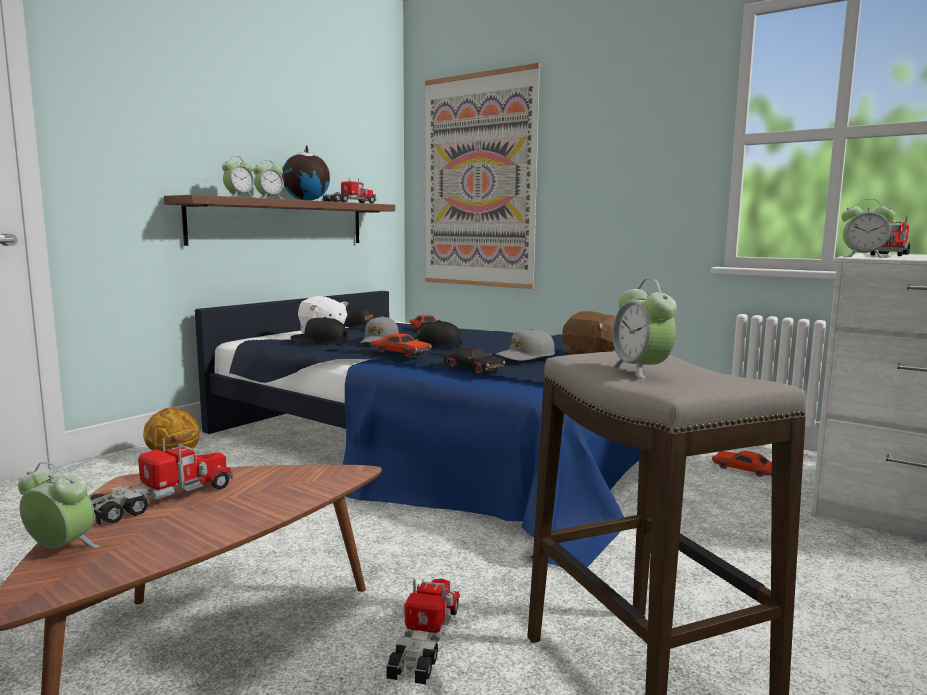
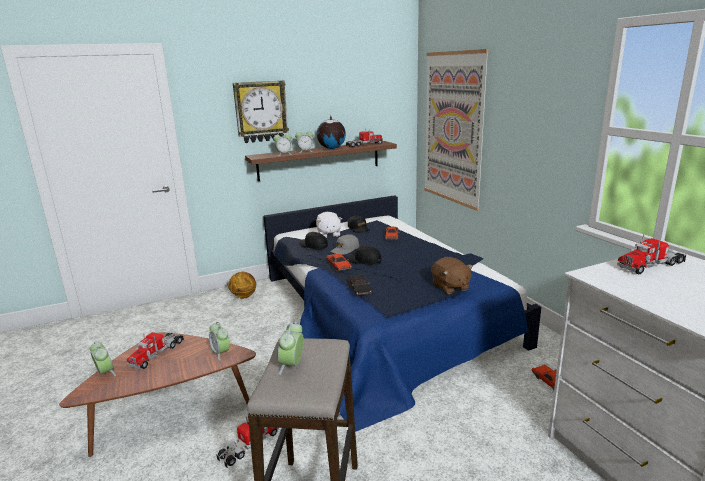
camera: 30 degrees right, 10 degrees up
(162, 500) = (157, 353): toy truck -> toy truck turned 135 degrees clockwise
(193, 122) = (261, 111): none -> wall clock
(525, 356) = (403, 282): grey cap -> none
(863, 257) = (589, 275): alarm clock -> alarm clock (221, 353)

